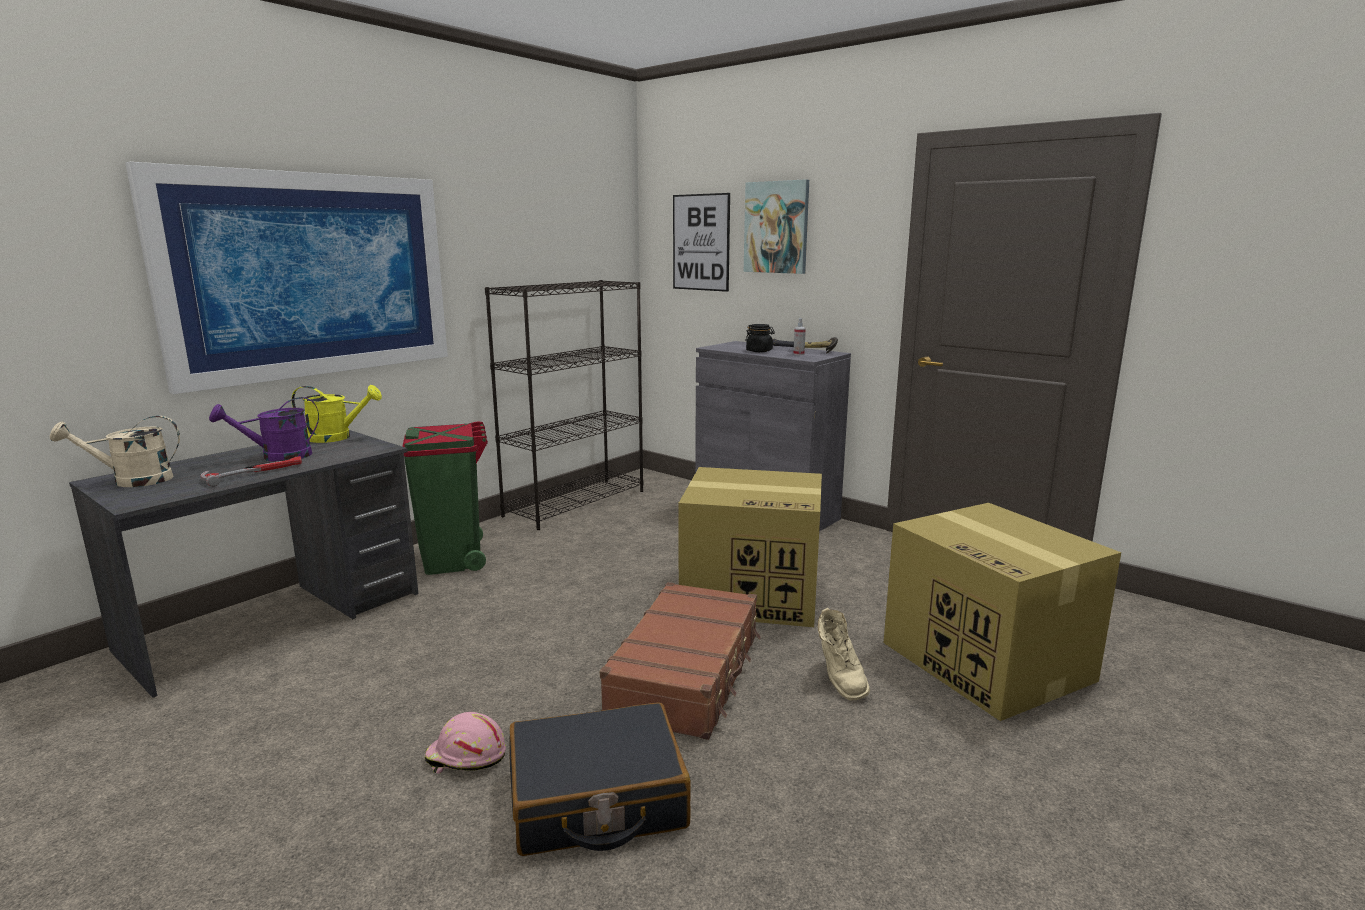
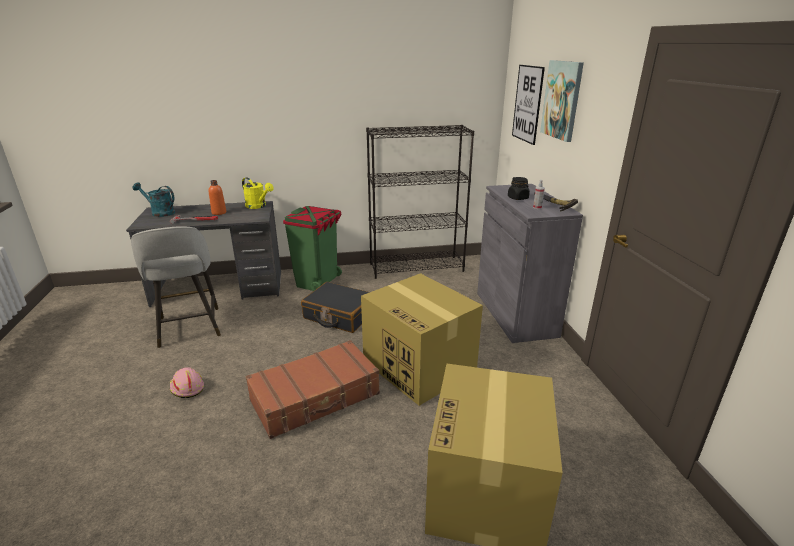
camera: 40 degrees right, 10 degrees up
(132, 481) = (159, 213): beige watering can -> turquoise watering can
(277, 457) = (219, 213): purple watering can -> orange bottle
(311, 275) = (257, 118): picture -> none
(316, 689) = (189, 328): none -> grey stool
(597, 799) = (194, 438): black suitcase -> black suitcase (339, 315)
(839, 679) = (379, 446): beige boot -> none

